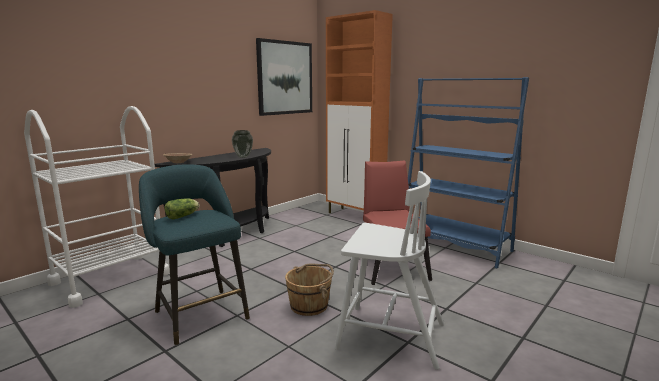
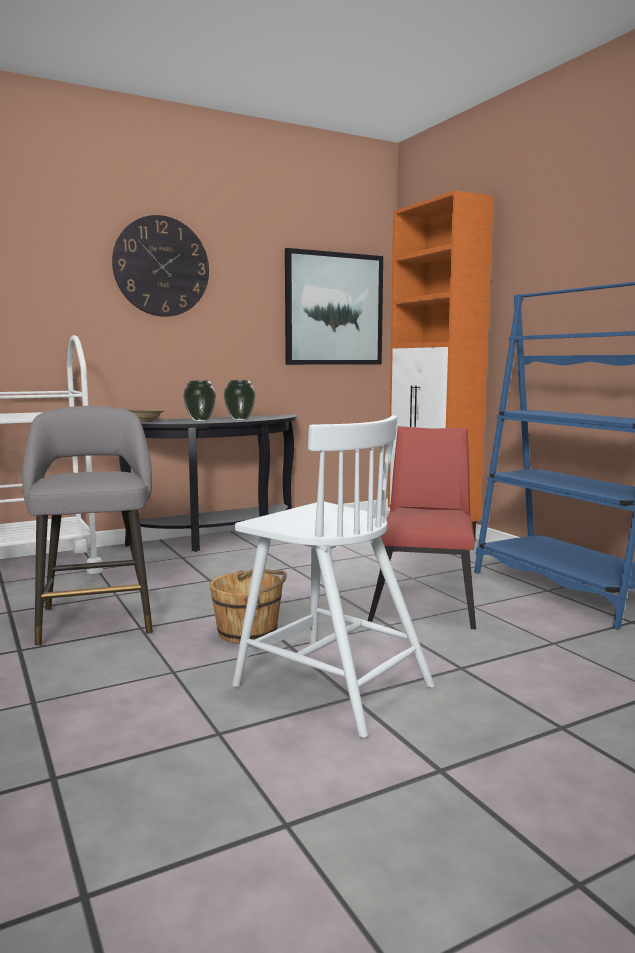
camera: 20 degrees right, 5 degrees down
(179, 51) = (161, 266): none -> wall clock
(183, 216) = (80, 473): lettuce -> none
(199, 313) = (96, 618): turquoise stool -> grey stool
(218, 159) = (200, 421): none -> vase

